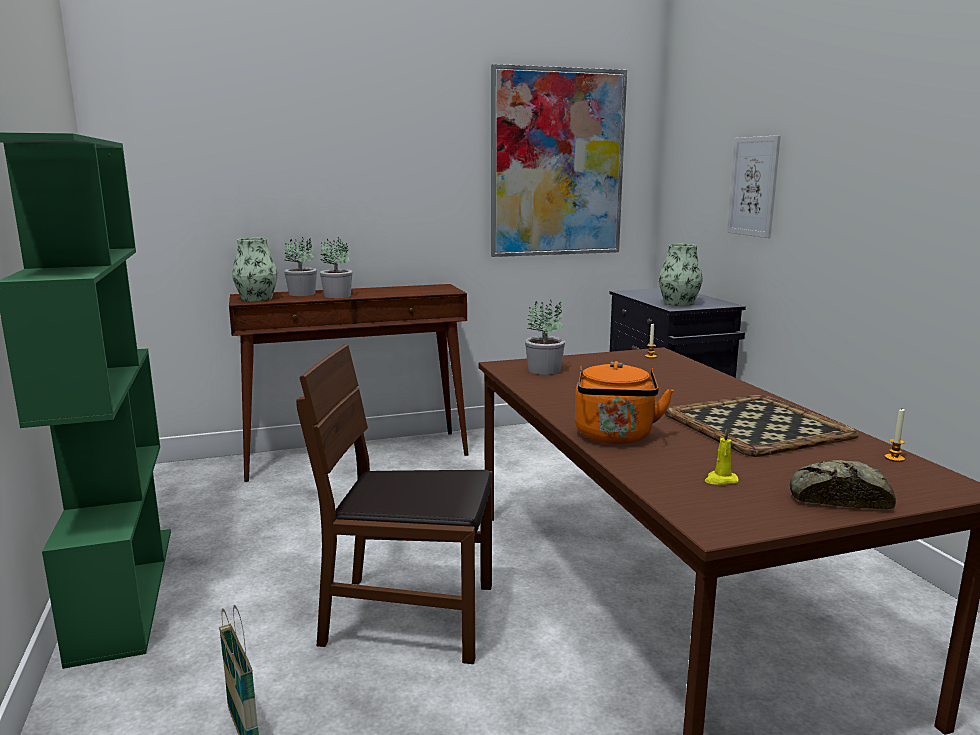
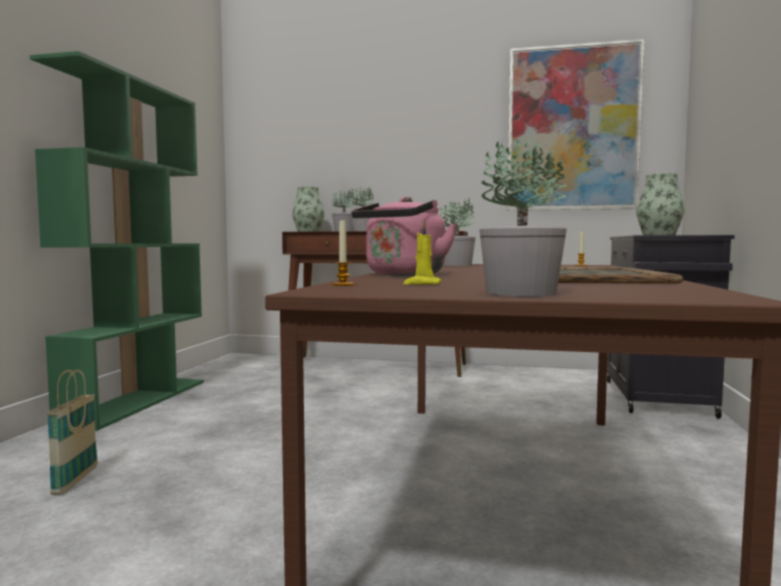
camera: 30 degrees right, 10 degrees down
(410, 616) = (274, 450): brown chair -> none
(614, 437) = (403, 274): orange kettle -> pink kettle
(753, 186) = (744, 107): picture -> none
(837, 497) = (519, 292): bread -> potted plant
(894, 458) = (688, 289): candle -> candle (343, 285)

